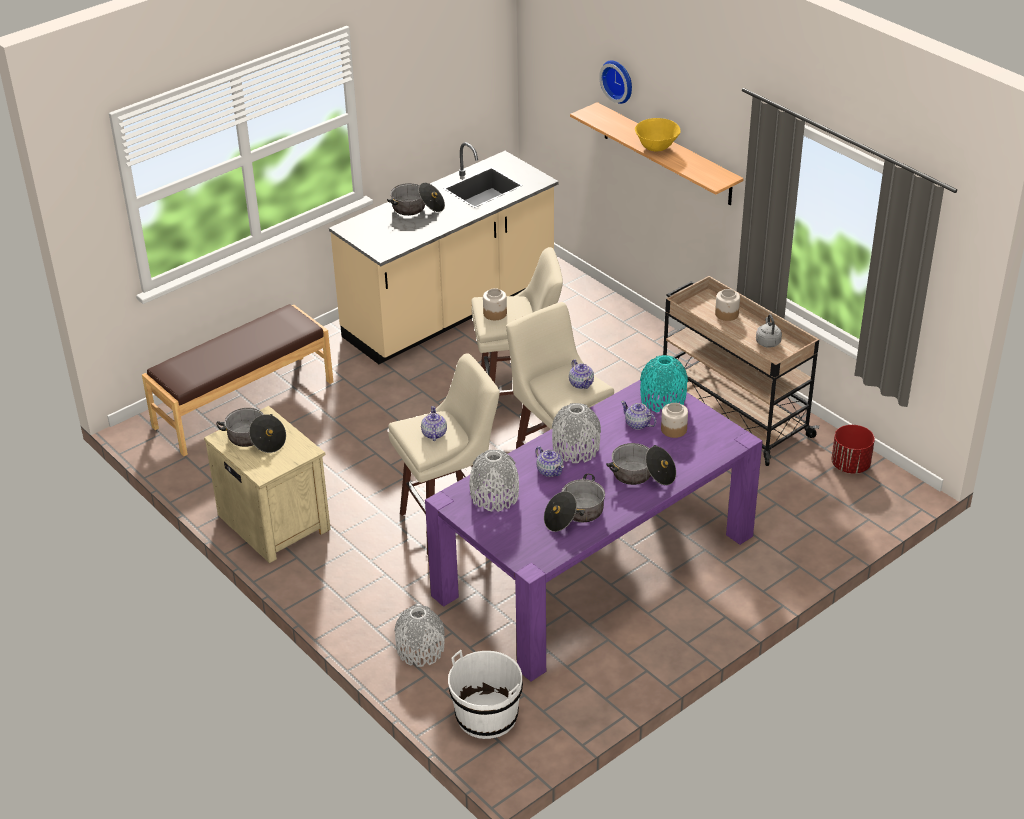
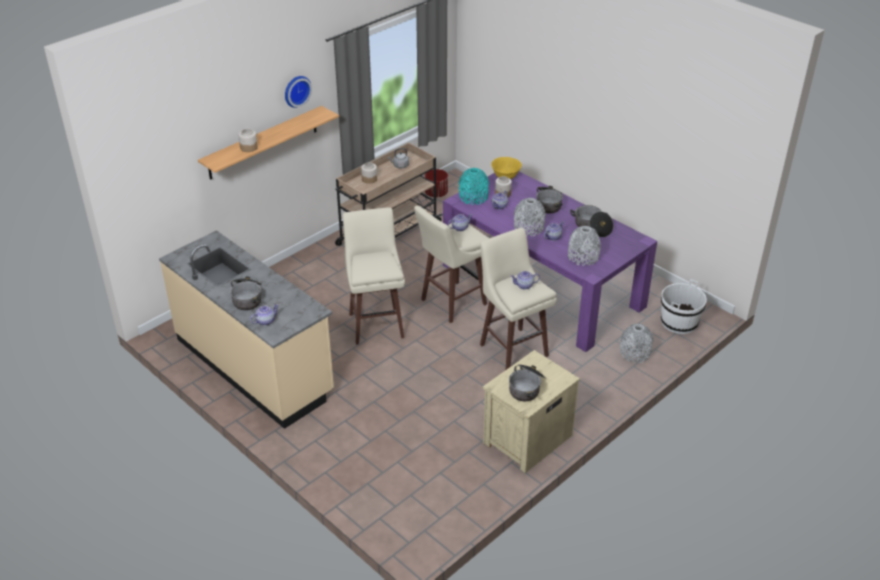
camera: 95 degrees left, 0 degrees up
(243, 404) = (380, 480): brown bench -> none
(372, 221) = (265, 321): none -> teapot
(495, 313) = (377, 267): jar -> jar (248, 147)
(619, 80) = (214, 126): wall clock -> wall clock (296, 90)
(657, 148) = (275, 135): yellow bowl -> yellow bowl (505, 177)

